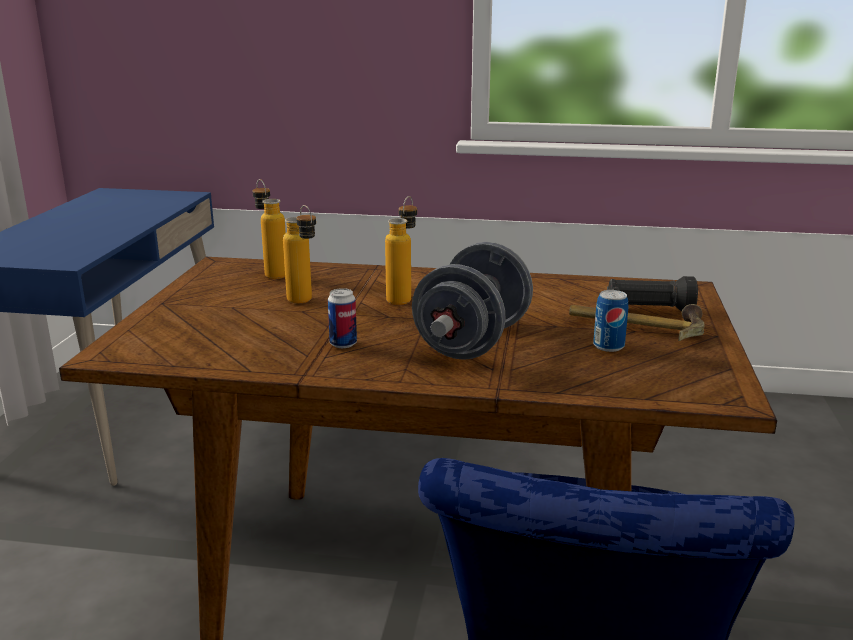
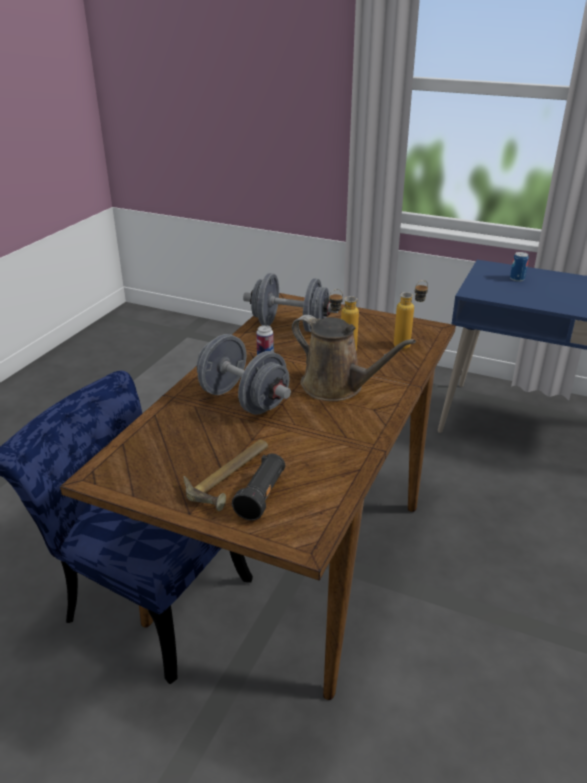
camera: 105 degrees right, 10 degrees up
(220, 340) = (290, 326): none -> grey dumbbell
(403, 298) = (337, 387): bottle -> brown watering can
(608, 346) = (203, 452): can -> can (517, 279)

